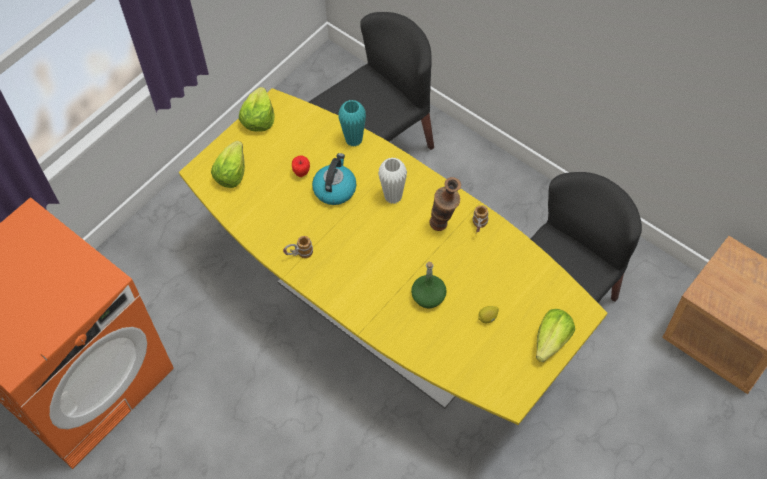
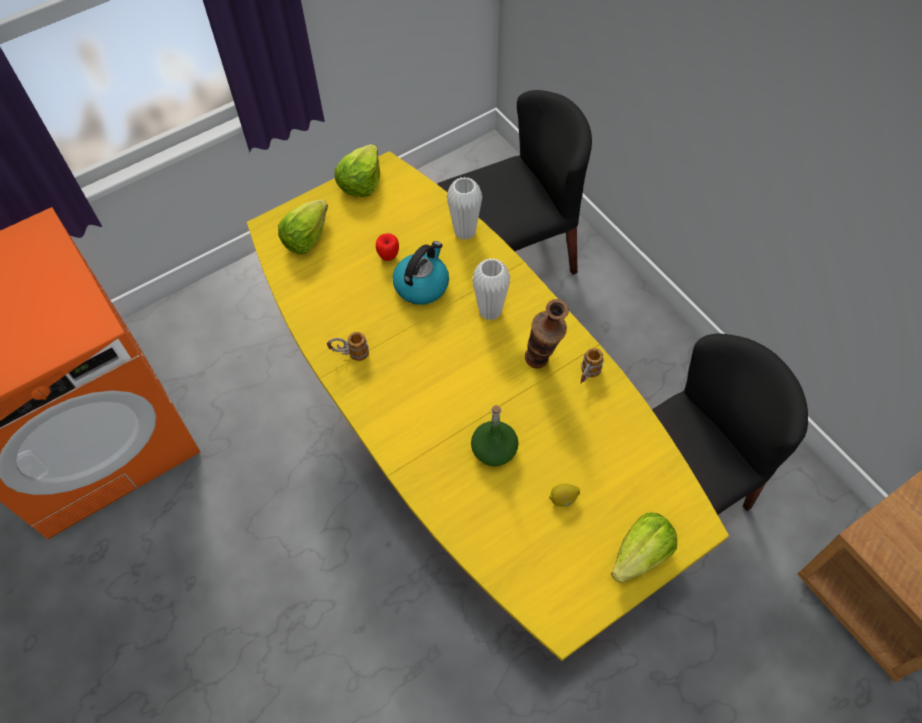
camera: 15 degrees right, 0 degrees up
(354, 140) = (465, 232): turquoise vase -> white vase

